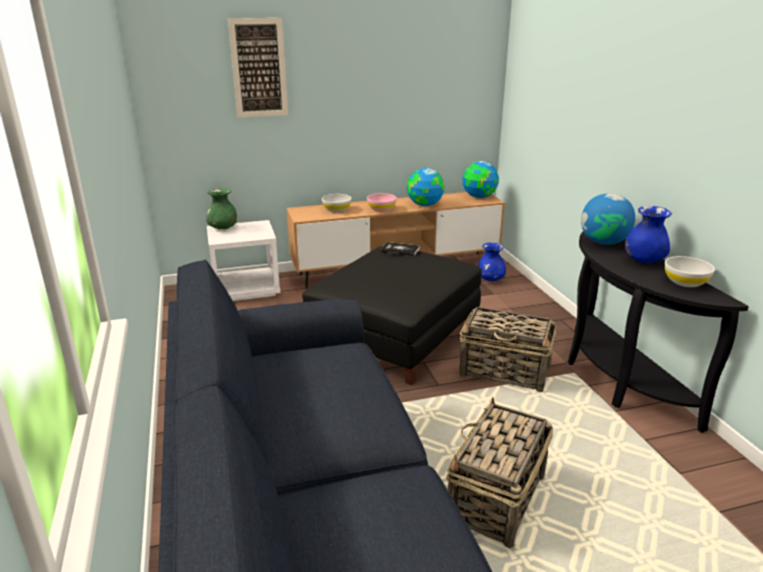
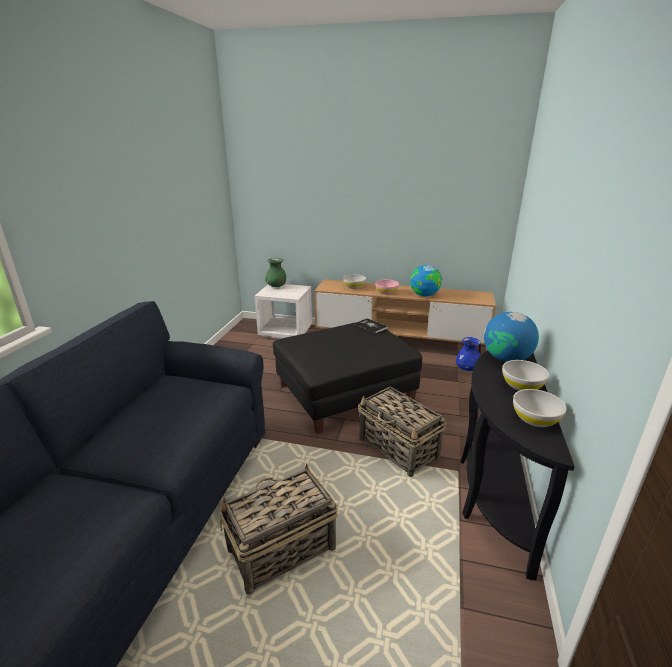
camera: 30 degrees right, 0 degrees up
(259, 68) = (311, 175): picture -> none
(479, 197) = (478, 297): globe -> none
(644, 260) = (522, 385): blue vase -> white bowl

